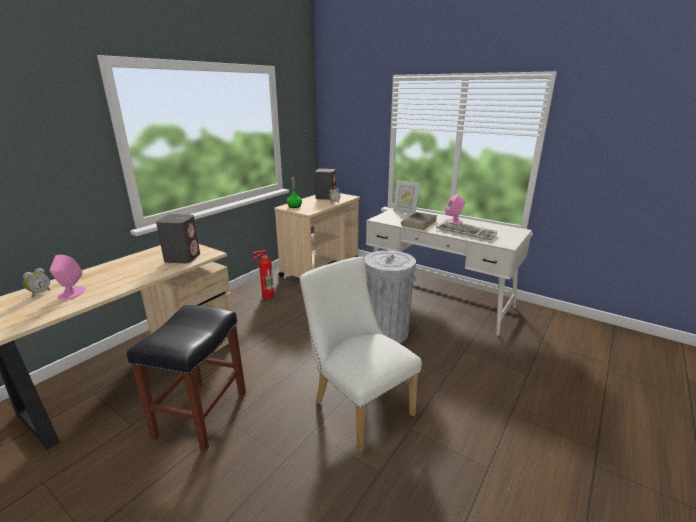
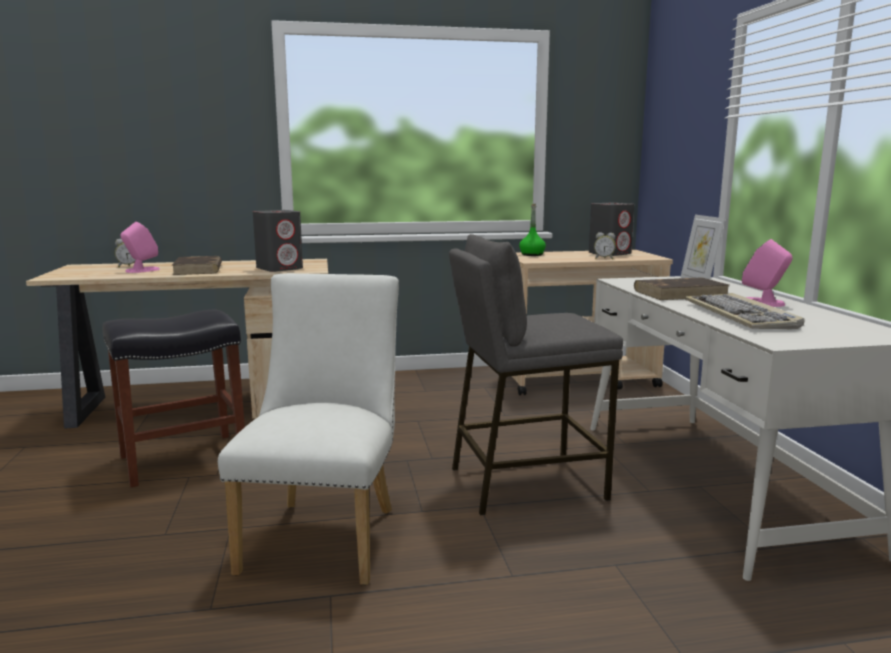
camera: 45 degrees right, 10 degrees down
(121, 277) = (198, 269): none -> brown book
(266, 296) = (443, 387): fire extinguisher -> none
(386, 332) = (525, 482): grey trash can -> grey stool

